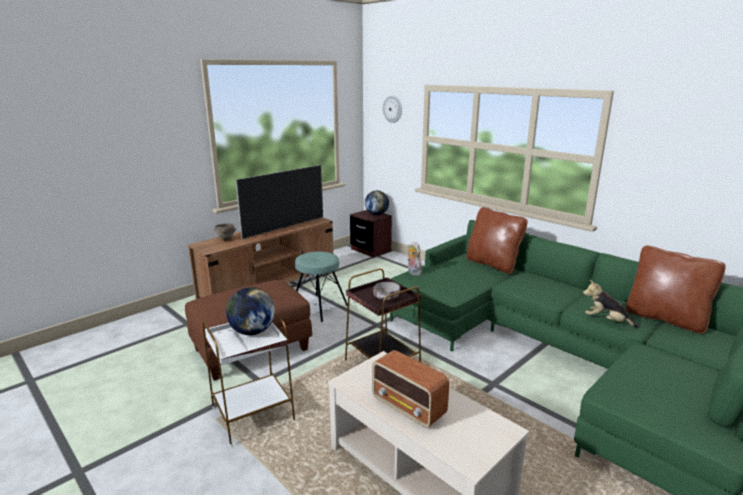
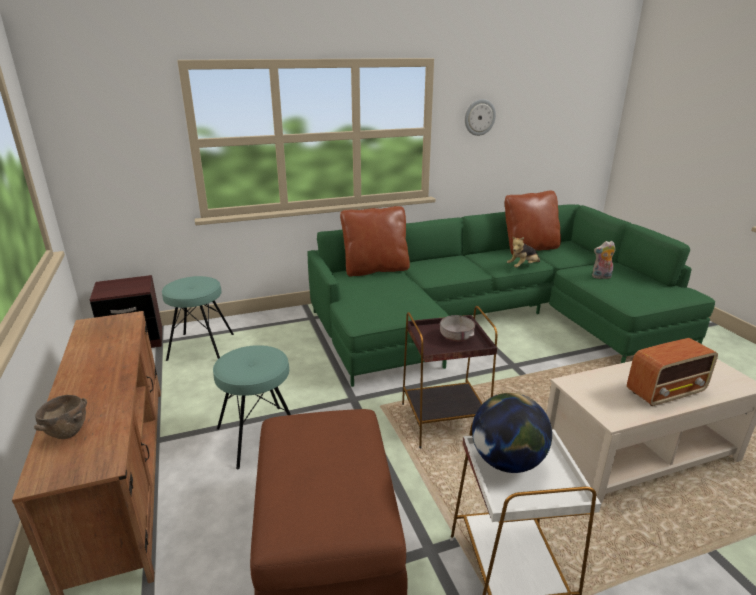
camera: 65 degrees left, 5 degrees up
(284, 227) = (106, 356): television -> none
(376, 214) = (129, 282): globe -> none
(384, 266) = (201, 346): none -> turquoise stool
(392, 109) = (111, 104): wall clock -> wall clock (479, 117)
(413, 272) = (353, 313): plush toy -> plush toy (601, 277)

